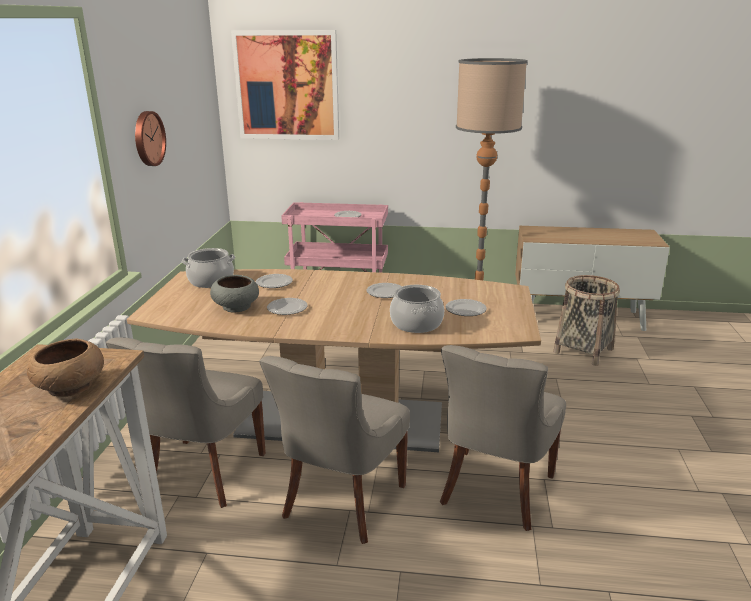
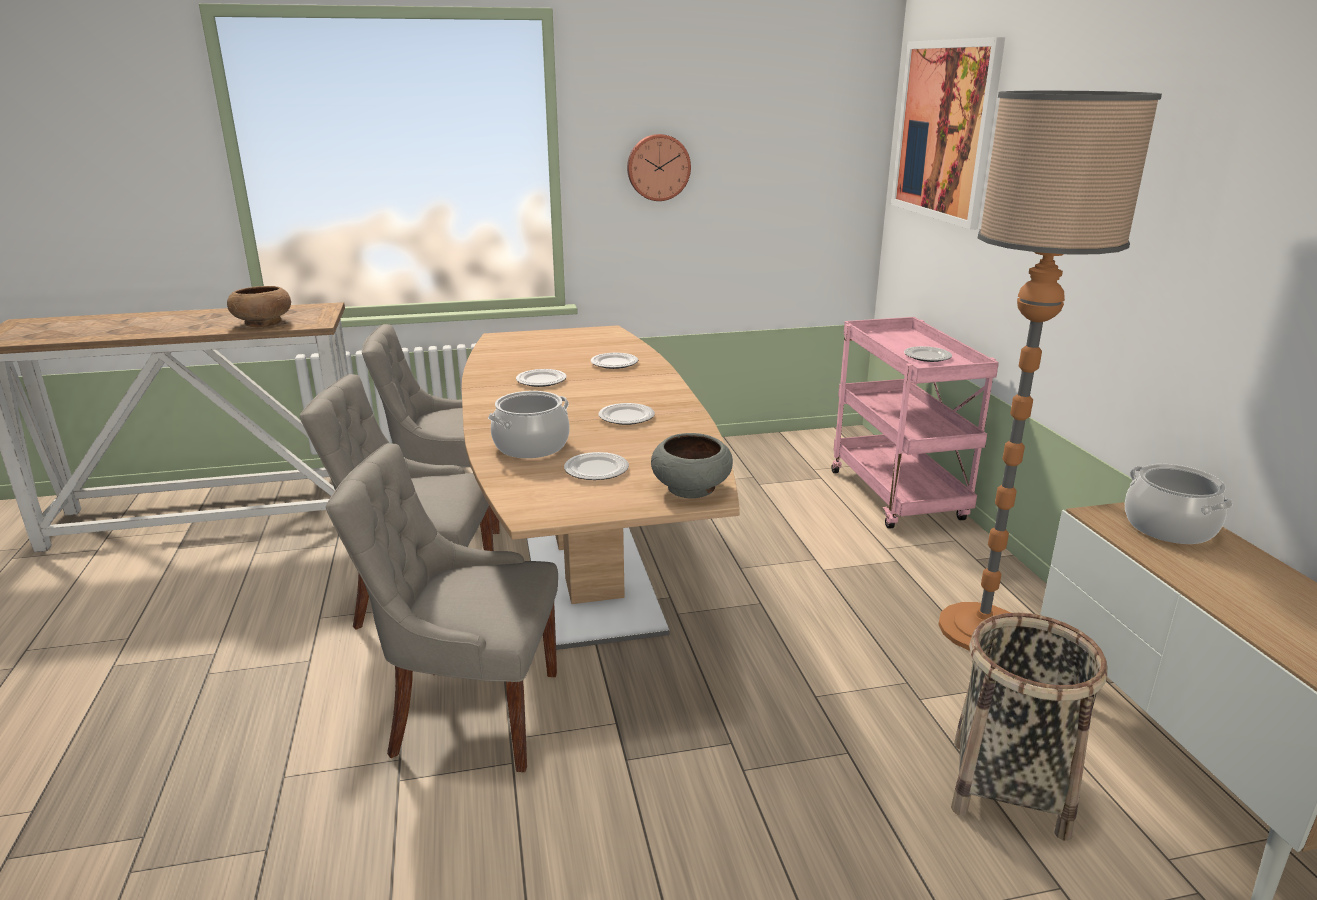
camera: 70 degrees right, 0 degrees up
(211, 281) = (598, 340): cooking pot -> cooking pot (1168, 527)
(236, 307) = (534, 361): grey bowl -> grey bowl (692, 488)

